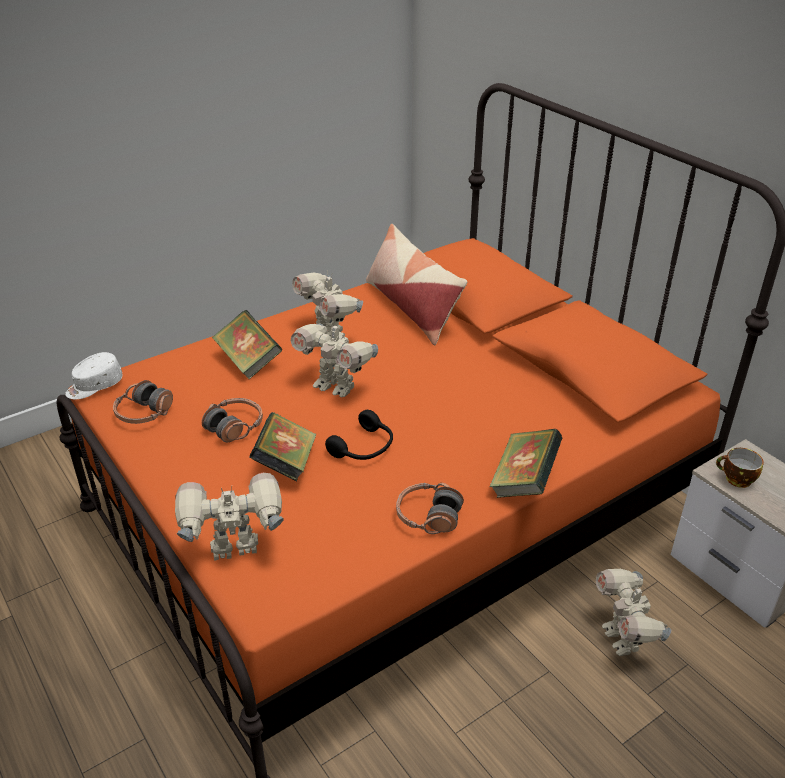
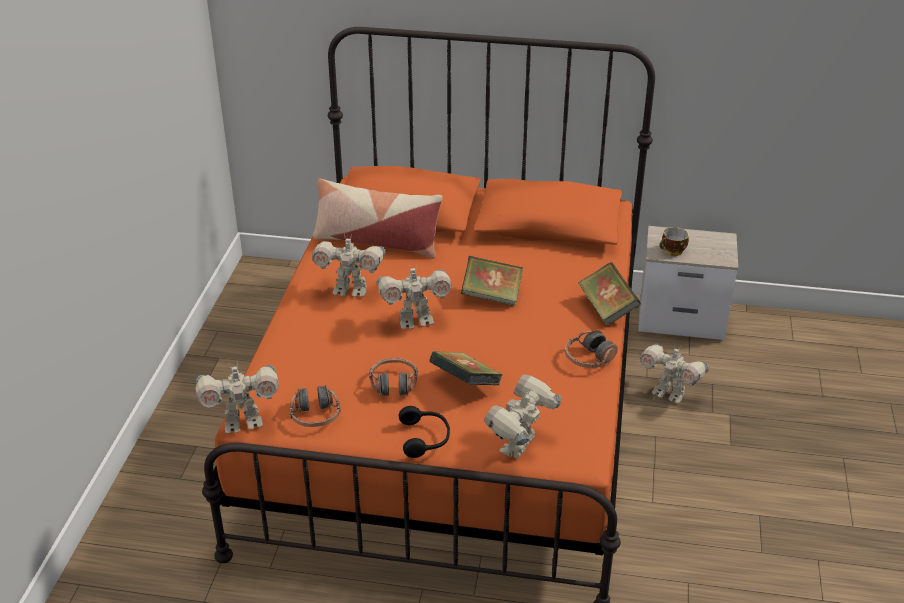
camera: 45 degrees left, 0 degrees up
(94, 386) = (242, 422): white cap -> toy robot
(248, 361) = (326, 339): book -> book (491, 296)
(364, 448) = (495, 345): black headphones -> black headphones (425, 438)

